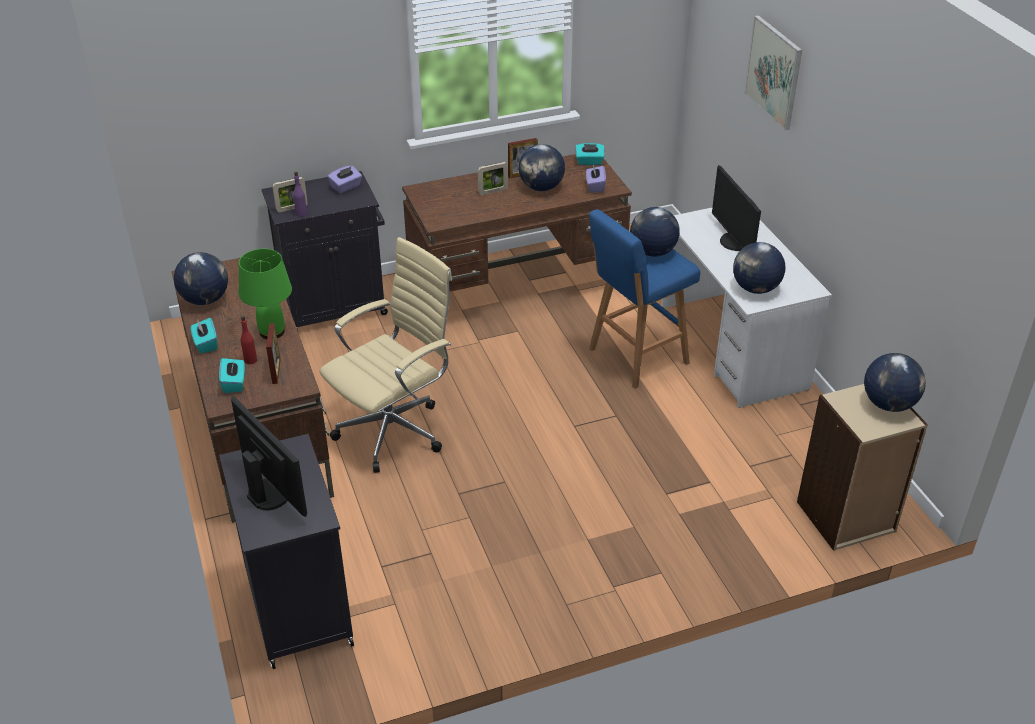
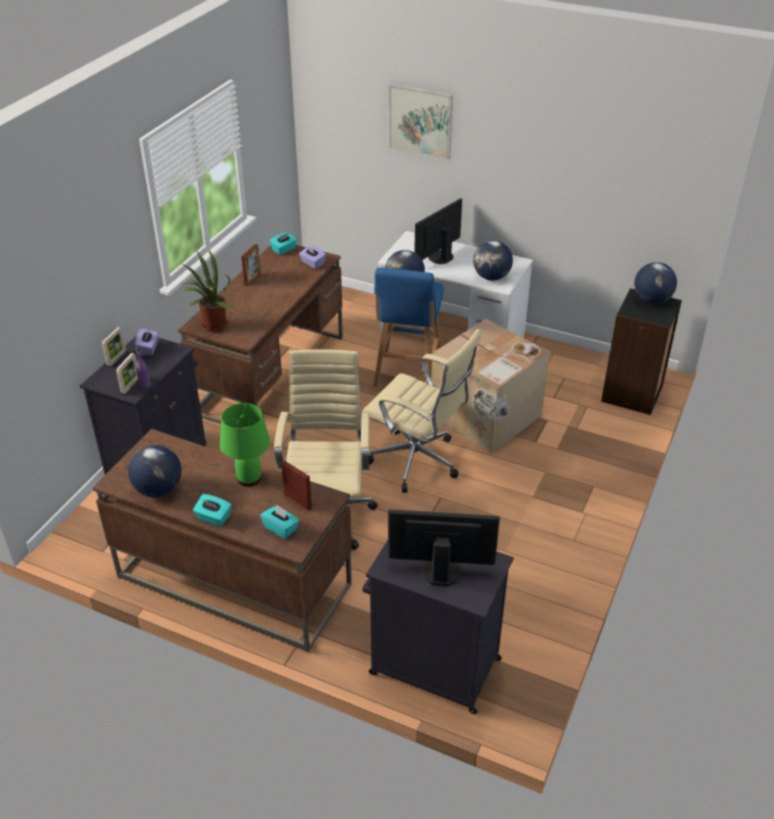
camera: 45 degrees left, 0 degrees up
(250, 360) = (266, 506): red bottle -> none
(430, 196) = (211, 325): none -> potted plant
(493, 191) = (250, 300): picture frame -> picture frame (116, 358)
(530, 439) = (419, 462): none -> beige office chair
(541, 187) = (279, 281): globe -> none
(652, 440) = (486, 417): none -> cardboard box
(734, 242) = (439, 257): monitor -> monitor turned 105 degrees clockwise
(846, 517) = (633, 393): beige bookcase -> black bookcase

